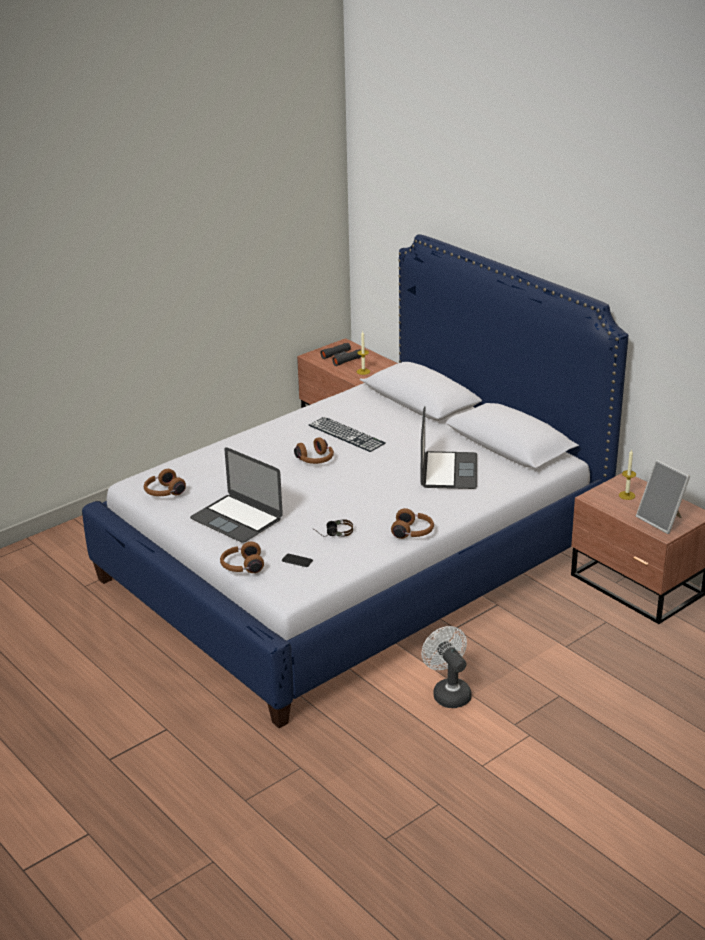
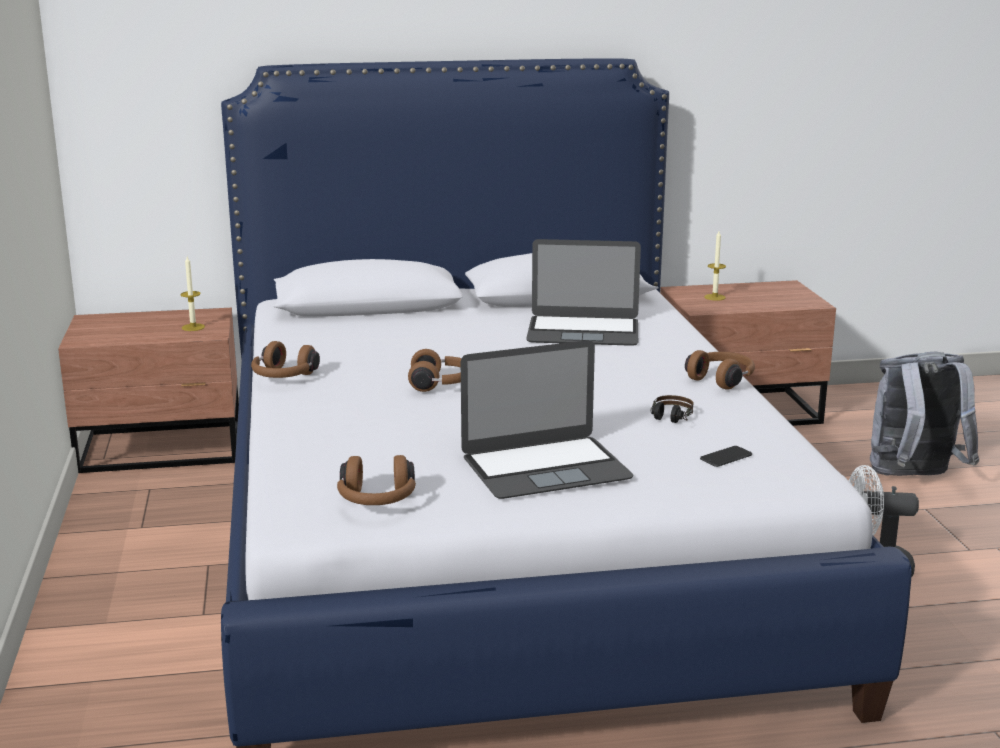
camera: 60 degrees left, 10 degrees down
(241, 567) = (705, 496): brown headphones -> brown headphones (283, 377)
(341, 358) = (127, 328): black binoculars -> none
(346, 434) = (395, 354): keyboard -> none
(448, 471) = (583, 331): laptop -> laptop turned 150 degrees clockwise
(605, 681) = (913, 478): none -> grey backpack
(662, 521) = (786, 298): picture frame -> none

